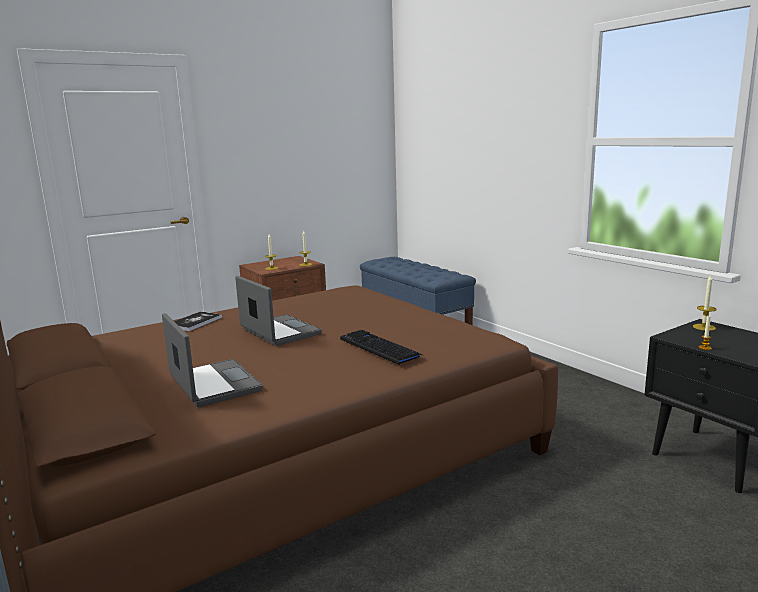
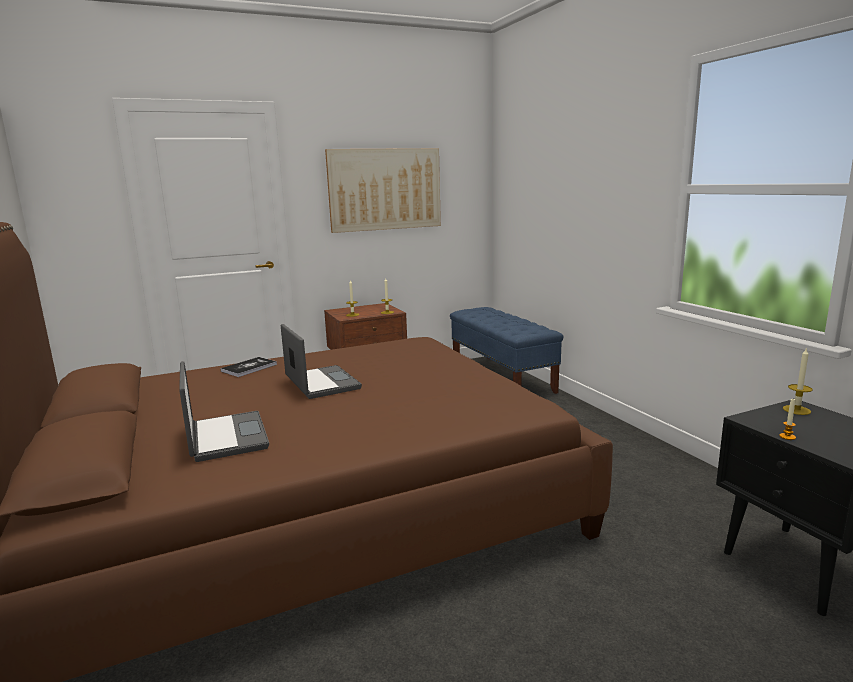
camera: 10 degrees right, 0 degrees up
(295, 143) = (385, 189): none -> picture
(379, 348) = (410, 409): keyboard -> none

